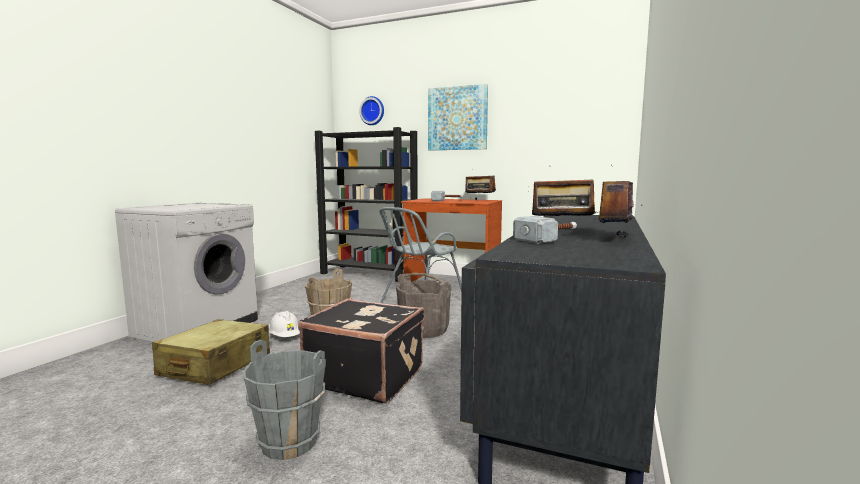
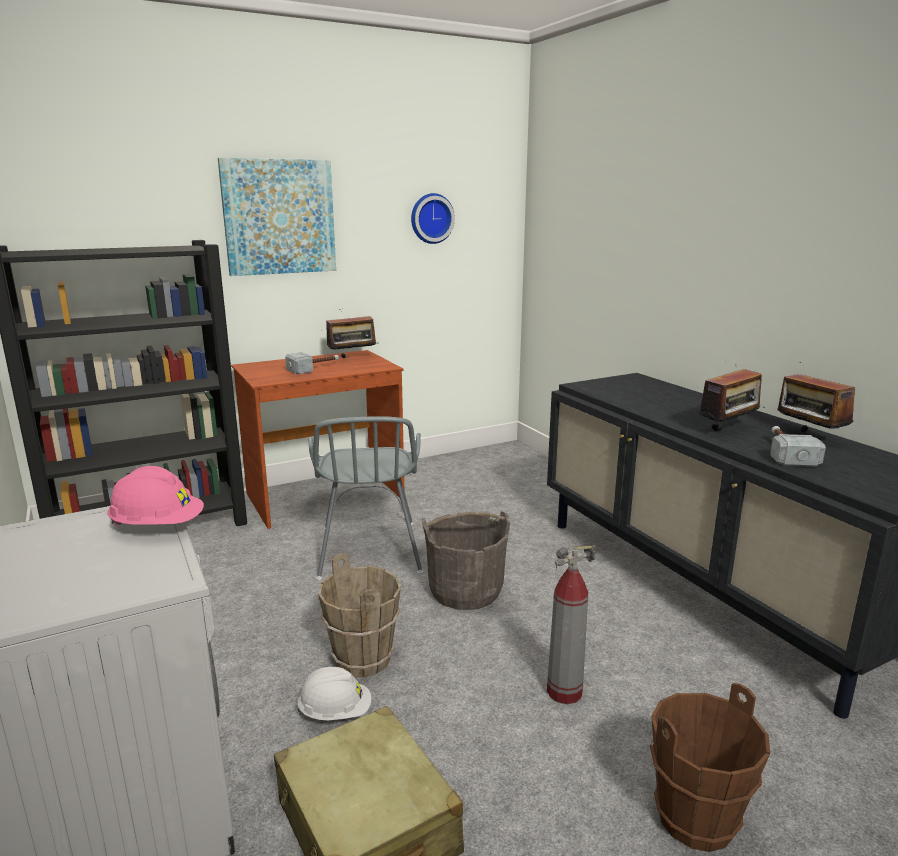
camera: 50 degrees left, 10 degrees up
(220, 206) = (158, 526): none -> pink hard hat
(289, 443) = (696, 820): grey bucket -> brown bucket
(365, 376) = (564, 692): black suitcase -> fire extinguisher
(372, 111) = (84, 194): wall clock -> wall clock (431, 218)

